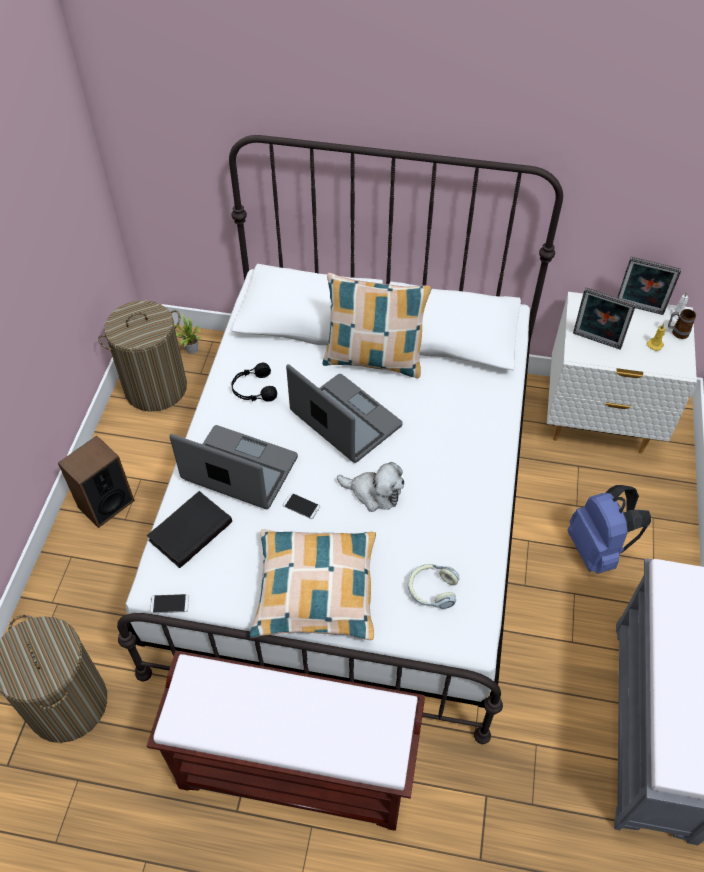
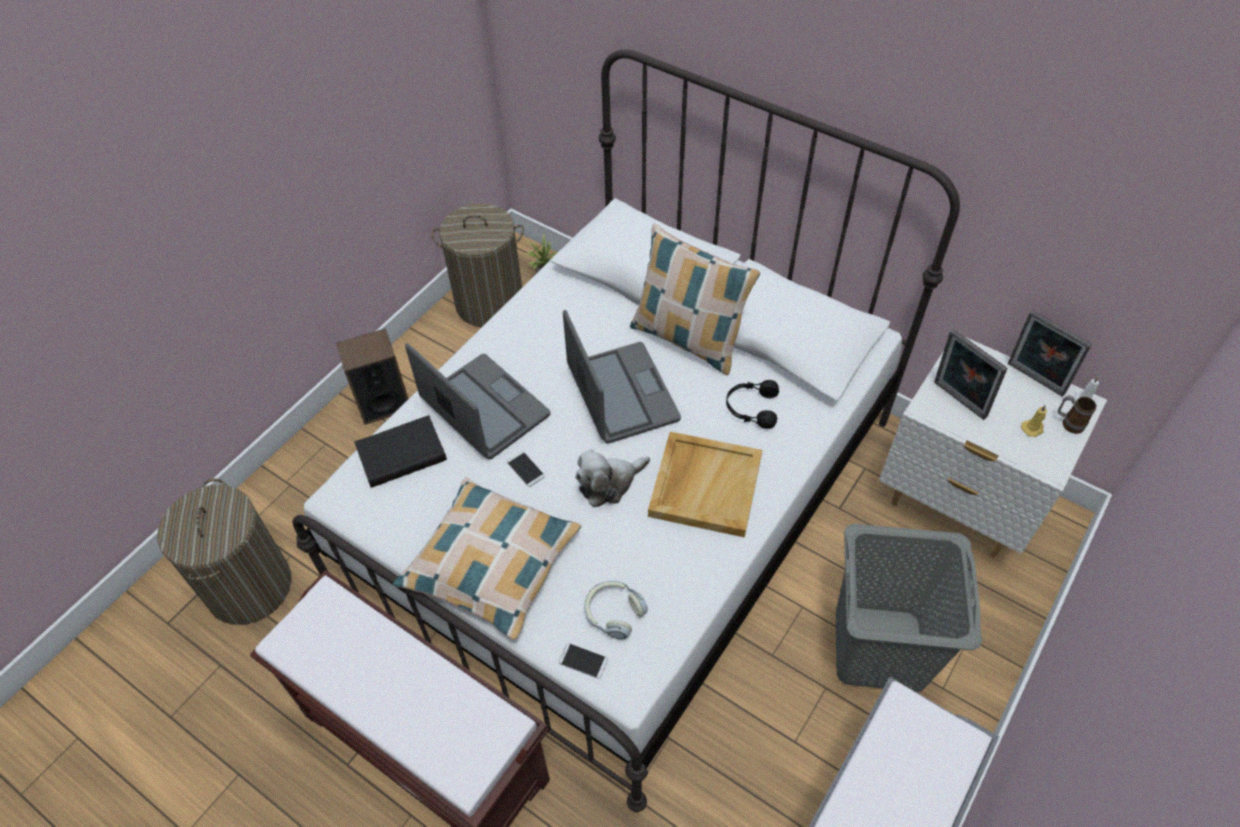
camera: 25 degrees right, 0 degrees up
(169, 604) = (341, 520): phone -> phone (583, 661)
(253, 389) = (544, 330): black headphones -> black headphones (751, 408)
(374, 493) = (609, 483): plush toy -> plush toy turned 105 degrees clockwise
(447, 468) = (704, 485): none -> beige tray
(597, 549) = (880, 649): blue backpack -> grey laundry basket

